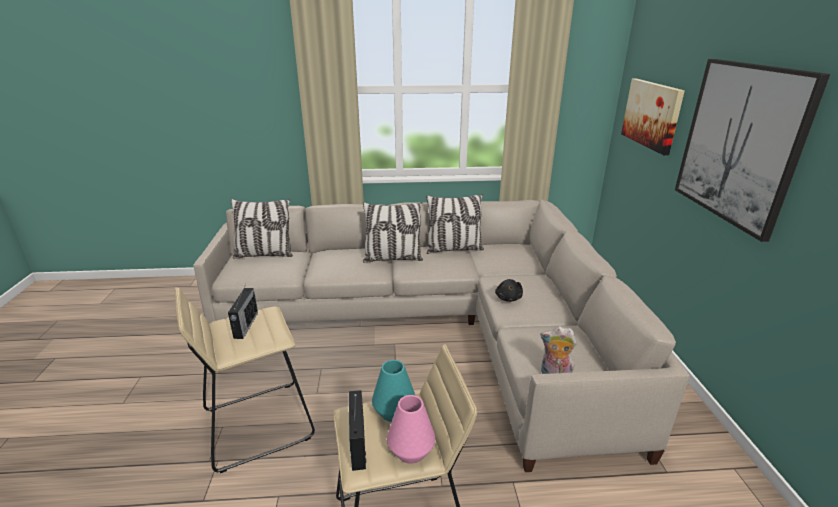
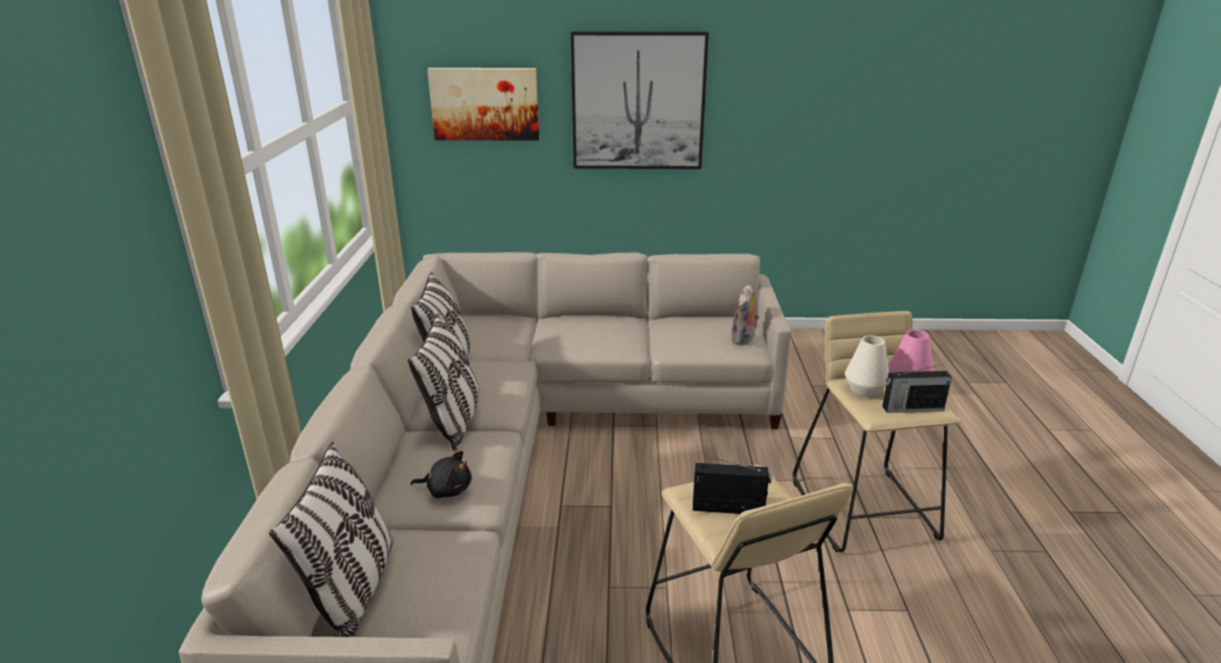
camera: 85 degrees left, 0 degrees up
(394, 411) = (864, 390): turquoise vase -> white vase
(508, 298) = (600, 343): black plush toy -> black plush toy (447, 489)

